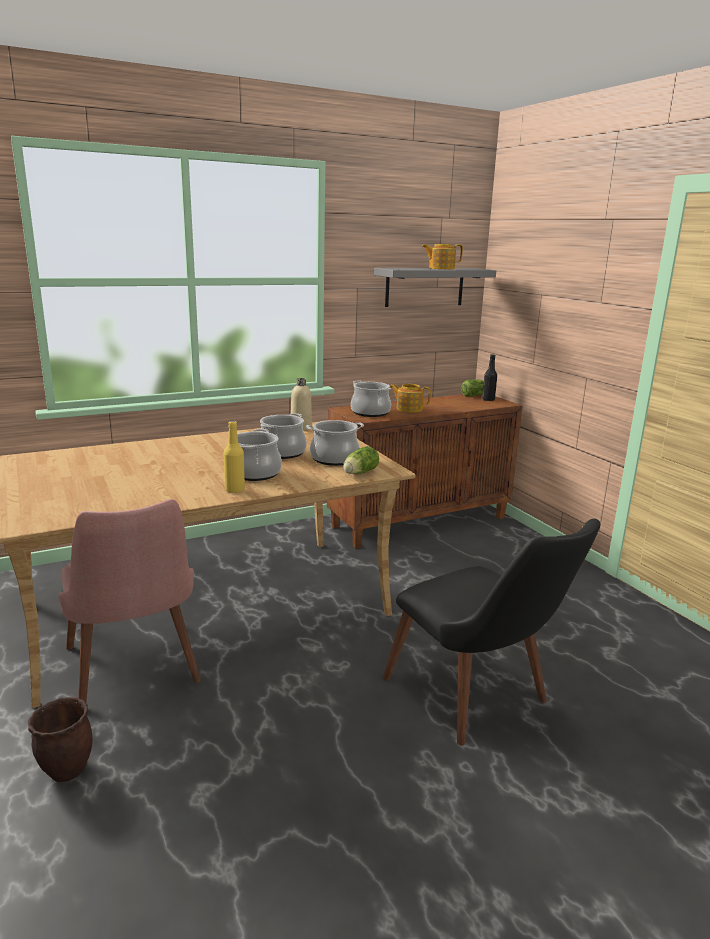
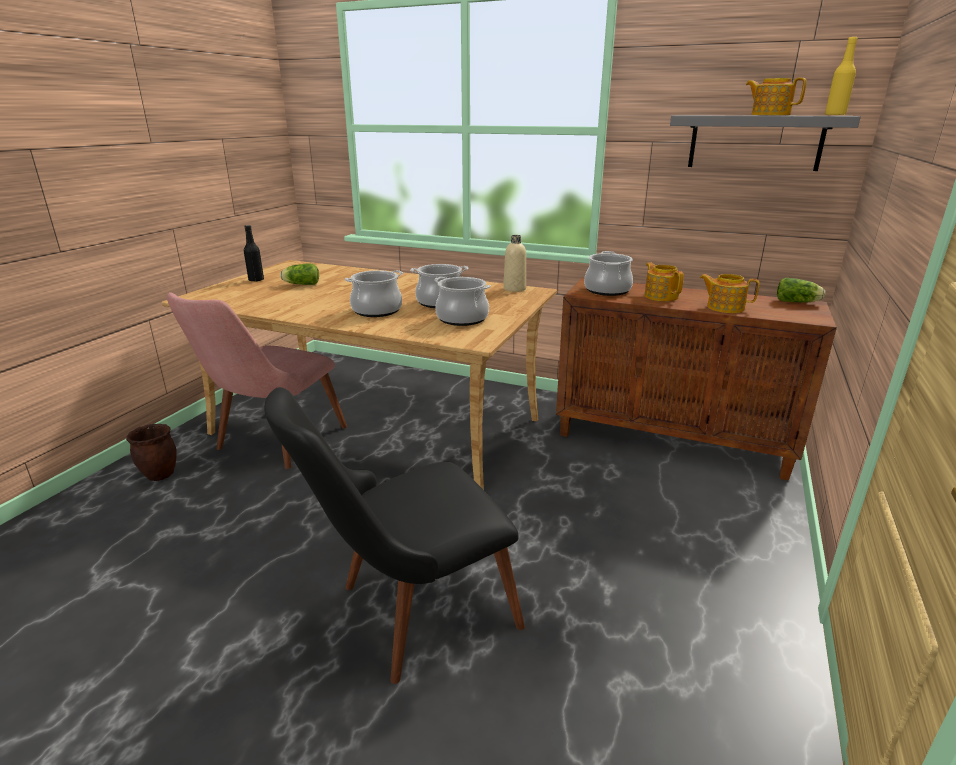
camera: 50 degrees right, 5 degrees up
(235, 490) = (331, 317): yellow bottle -> yellow bottle (835, 115)
(359, 473) = (445, 335): lettuce -> lettuce (300, 284)
(455, 407) = (724, 307): none -> teapot
(479, 700) = (408, 614): black chair -> black chair turned 45 degrees clockwise
(488, 399) = (801, 310): black bottle -> black bottle (256, 280)

